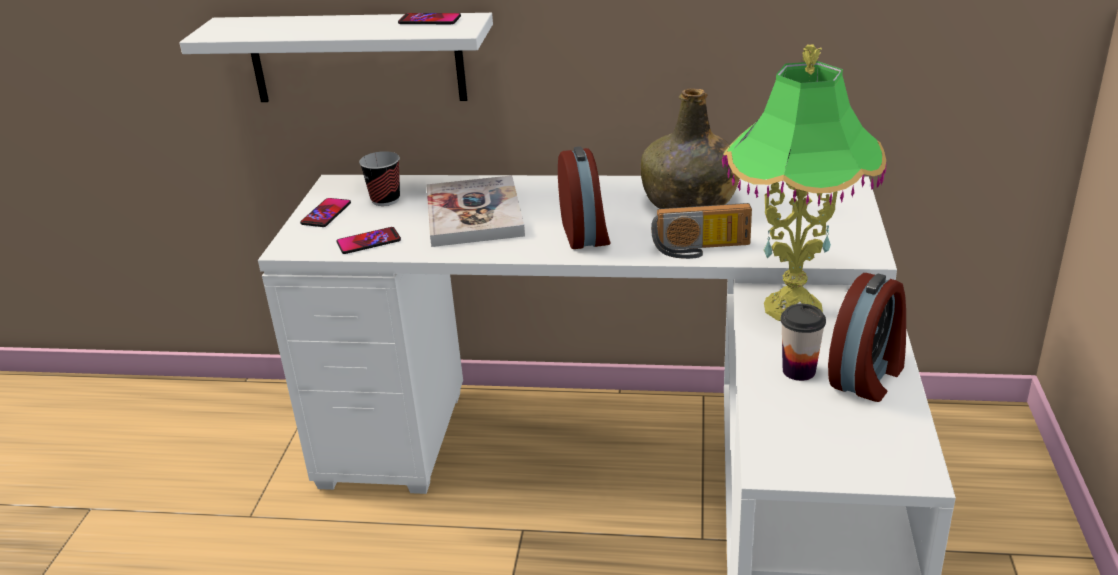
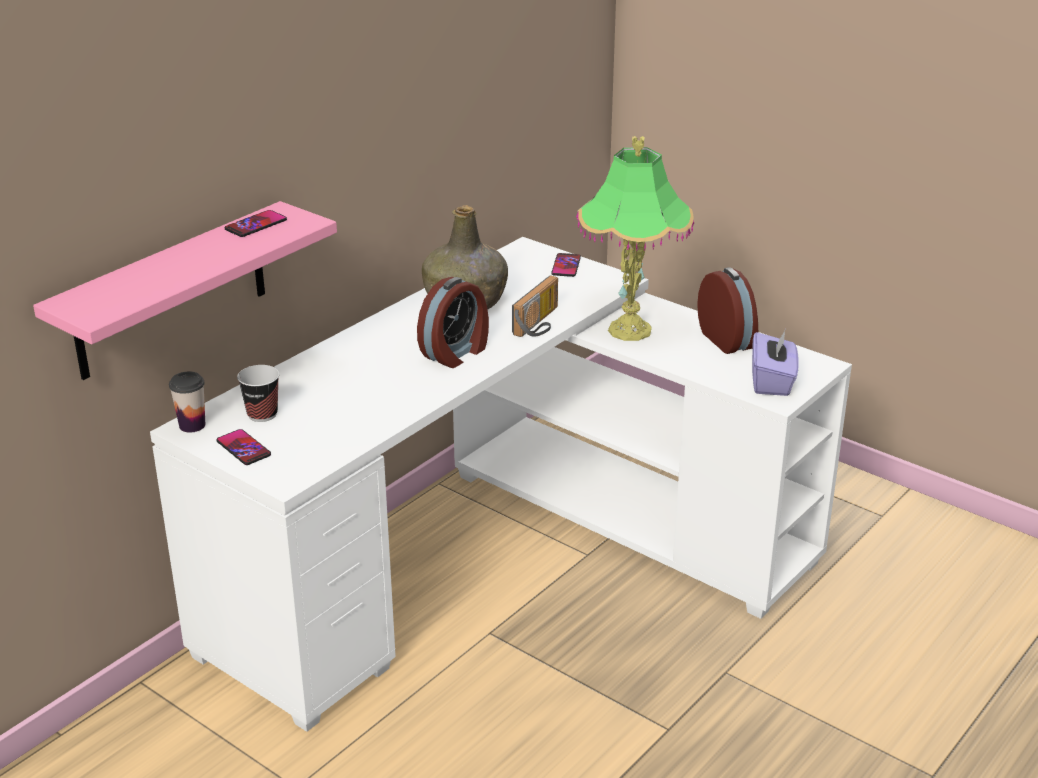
camera: 60 degrees left, 0 degrees up
(356, 58) = (171, 292): white shelf -> pink shelf
(368, 242) = (332, 442): phone -> phone (566, 266)
(474, 214) = (355, 385): book -> none
(586, 233) = (456, 353): alarm clock -> alarm clock turned 105 degrees clockwise
(799, 371) = (699, 356): cup -> cup (192, 425)
(812, 445) = (772, 382): none -> purple tissue box

